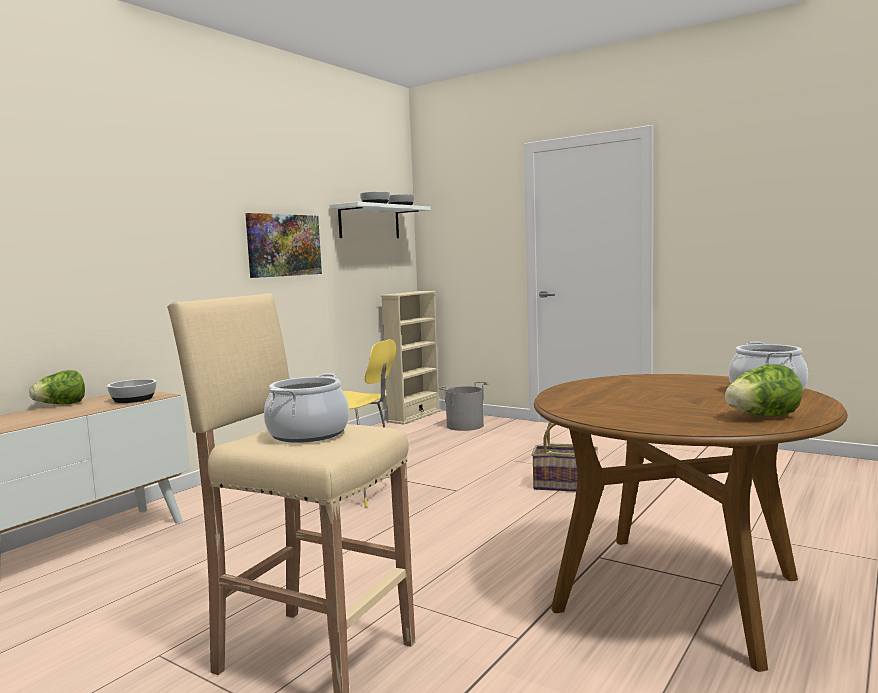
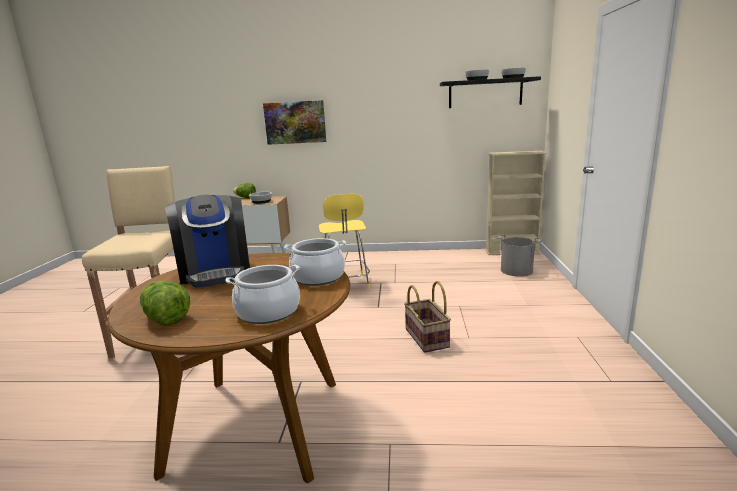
camera: 60 degrees right, 10 degrees up
(283, 245) = (393, 116): picture -> picture (295, 122)
(307, 434) = (135, 238): cooking pot -> cooking pot (318, 277)
(369, 222) = (485, 93): white shelf -> black shelf
(602, 402) = (215, 272): none -> coffee machine

